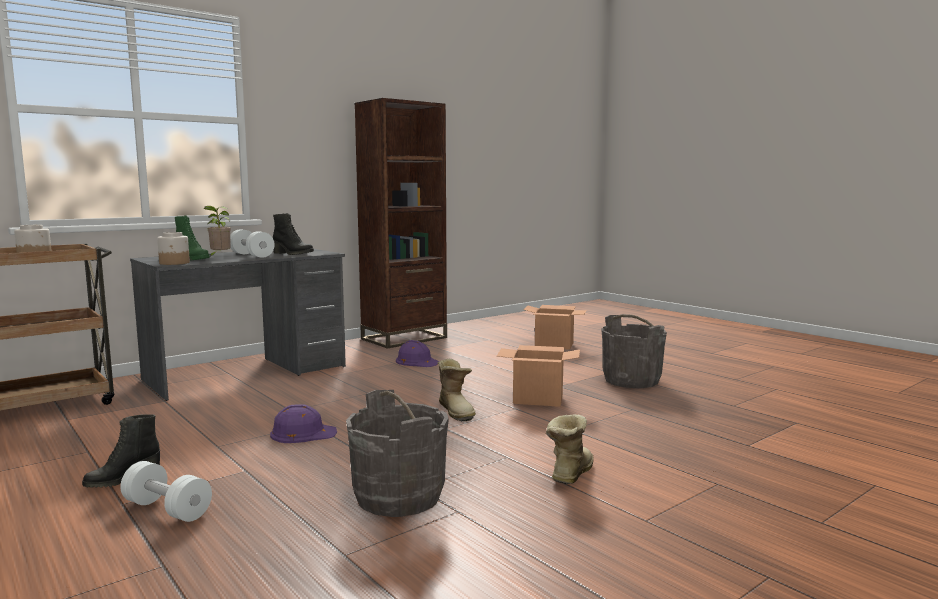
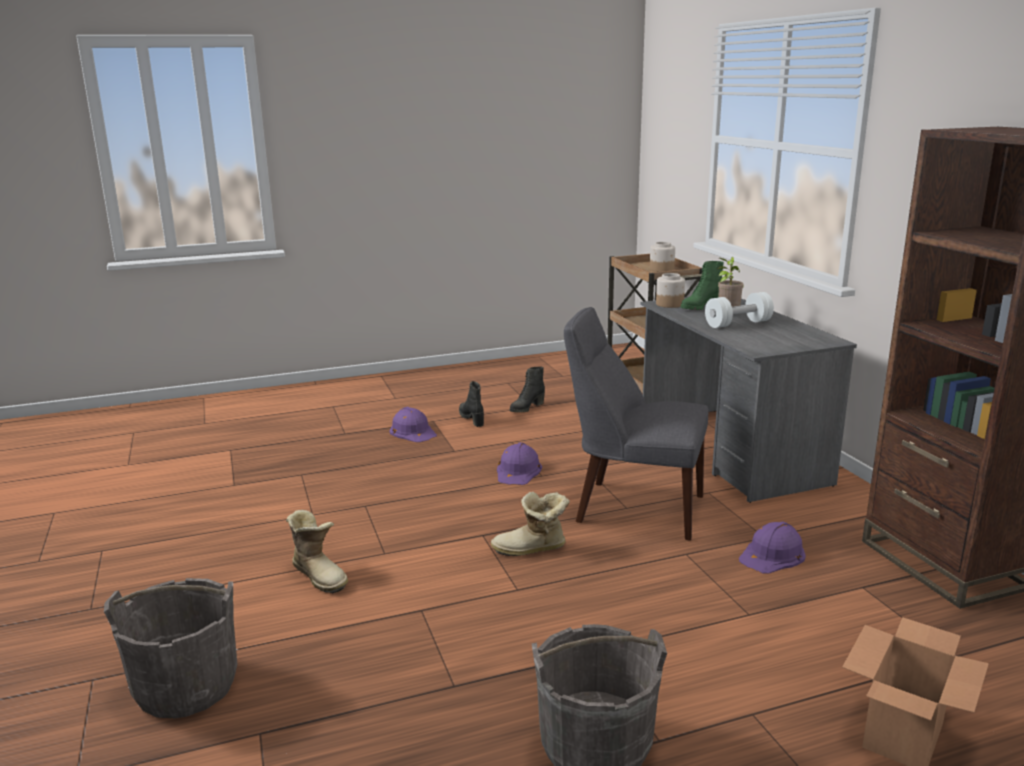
camera: 110 degrees right, 10 degrees up
(167, 509) = (413, 431): white dumbbell -> purple hard hat
(292, 254) = (750, 337): black boot -> black boot (526, 408)
(367, 391) = (633, 508): none -> grey chair
(398, 497) = (357, 496): grey bucket -> grey bucket (186, 686)
(537, 400) = (541, 614): cardboard box -> none

